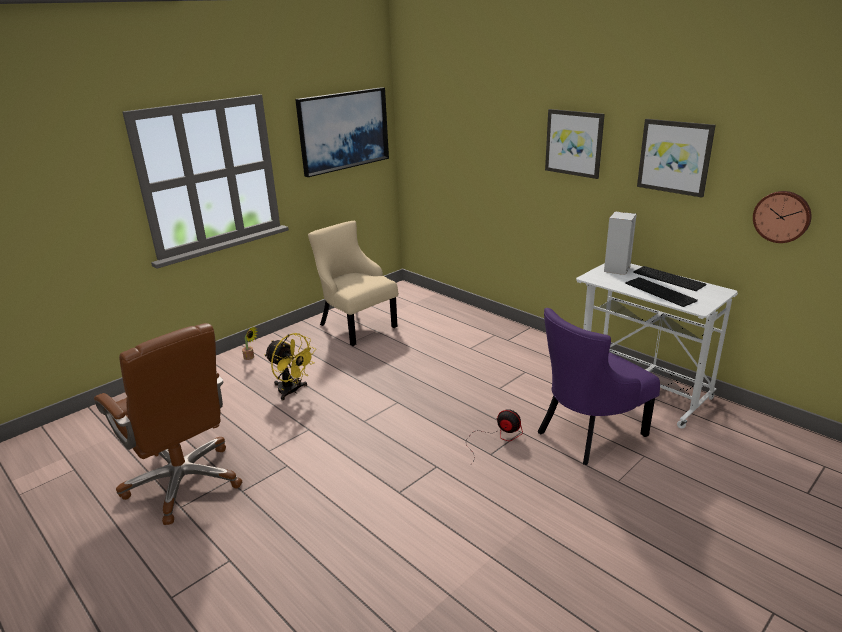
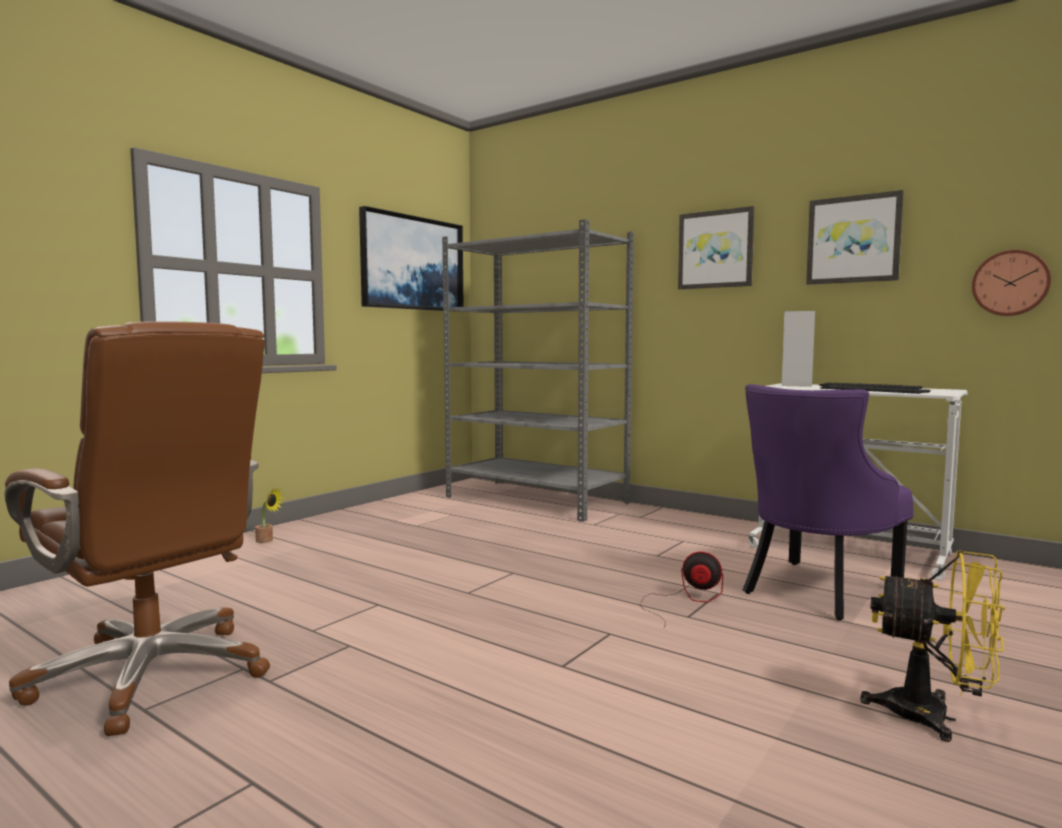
camera: 10 degrees left, 20 degrees down
(292, 391) = (341, 568): yellow fan -> yellow fan (935, 717)
(357, 327) = (424, 512): beige chair -> none
(440, 314) = (536, 500): none -> grey bookcase

